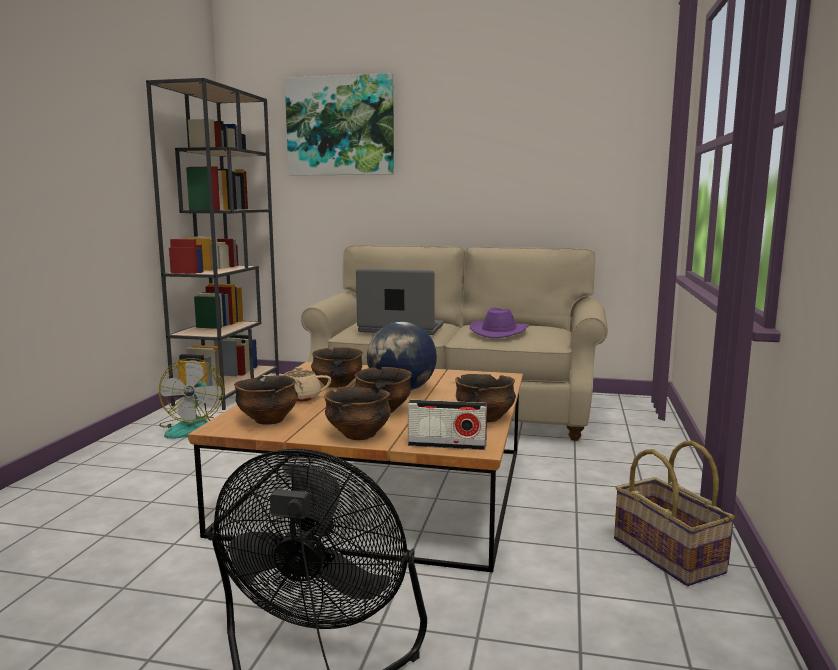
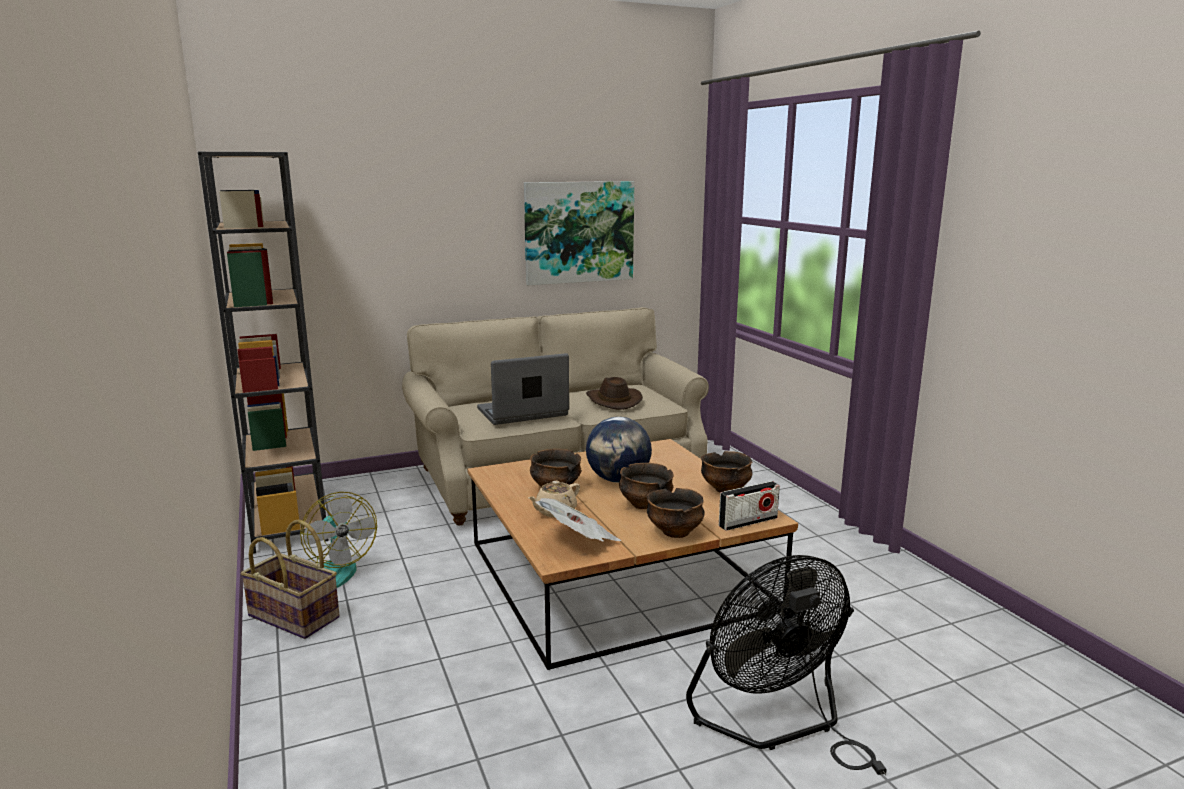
camera: 35 degrees left, 5 degrees up
(268, 420) = (578, 541): bowl -> newspaper
(340, 126) = (374, 187): picture -> picture (579, 232)
(499, 332) = (612, 400): purple hat -> brown hat
(669, 555) = (859, 558): basket -> basket (295, 616)

